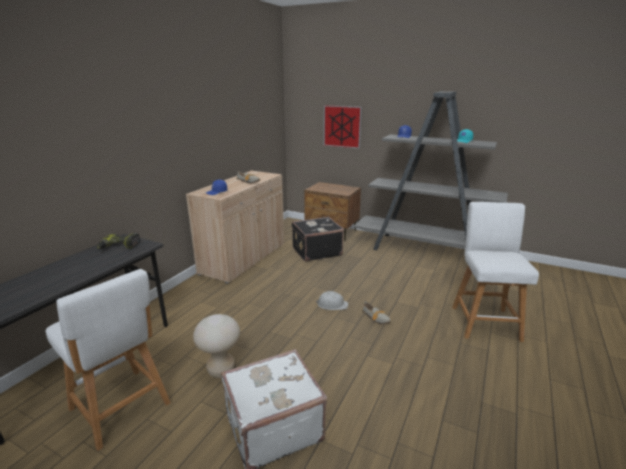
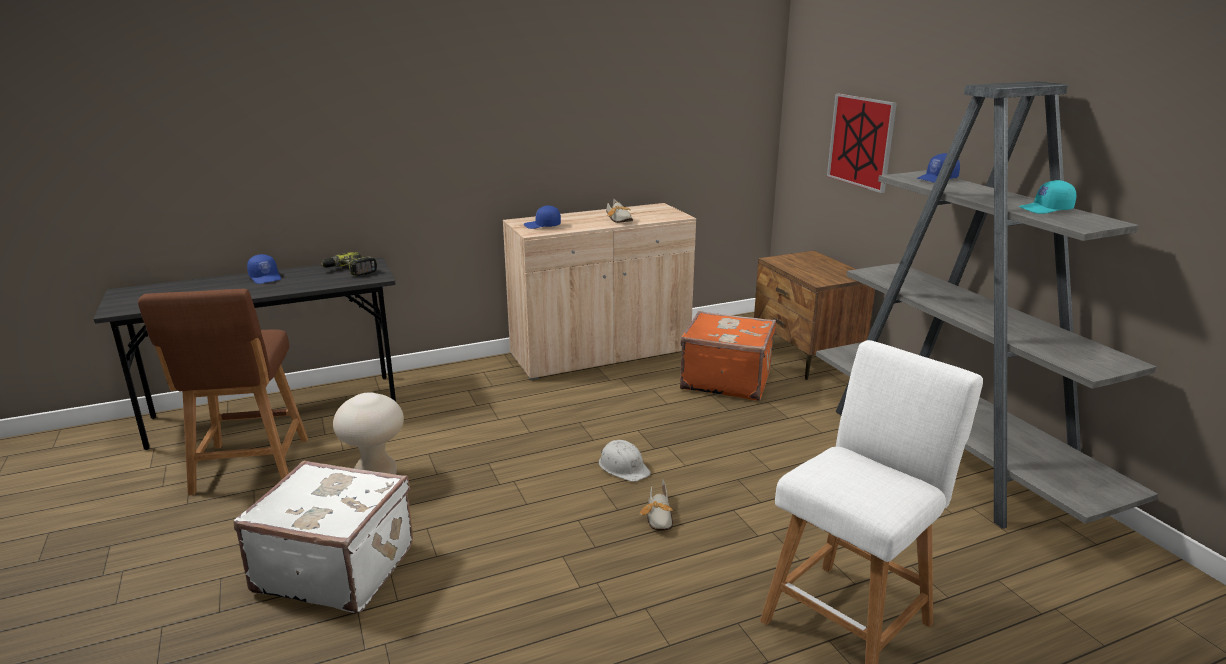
camera: 40 degrees right, 0 degrees up
(58, 269) = (266, 278): none -> blue cap
(122, 409) = (249, 469): white stool -> brown stool
(316, 251) = (726, 380): black suitcase -> orange suitcase

